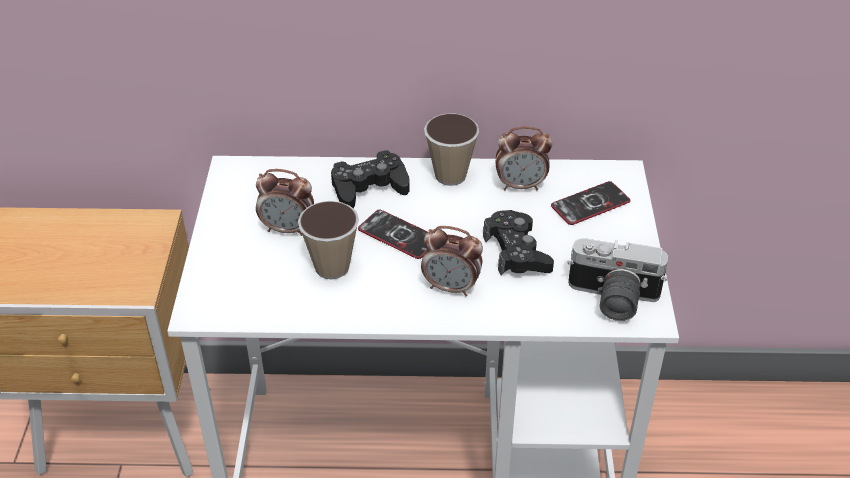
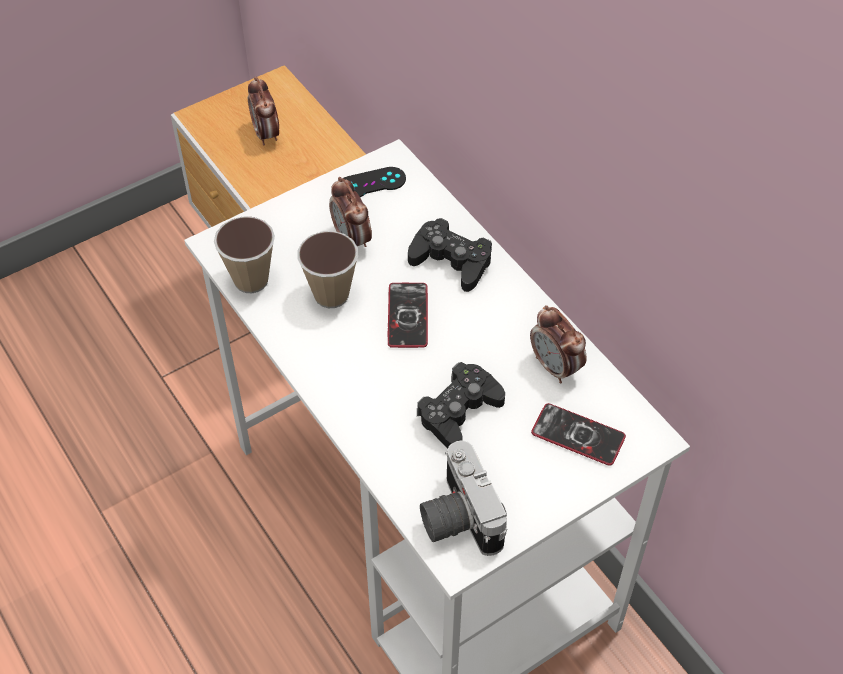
camera: 55 degrees right, 10 degrees up
(241, 191) = (371, 183): none -> black game controller
(450, 175) = (520, 308): cup -> cup (251, 280)
(451, 287) = (374, 388): alarm clock -> alarm clock (266, 134)

